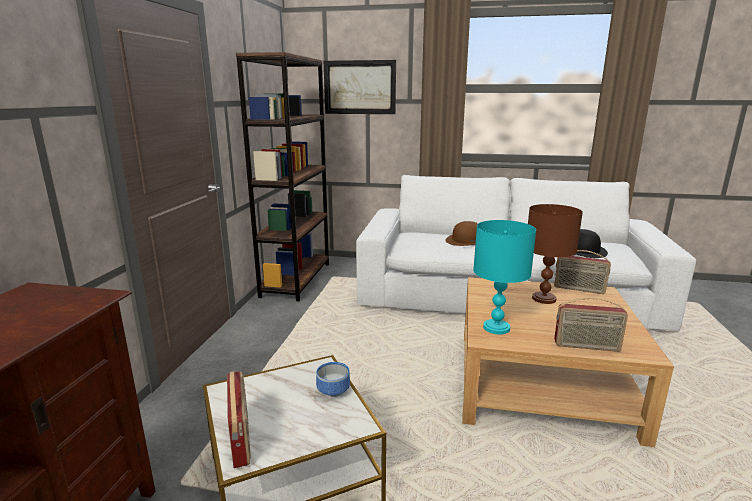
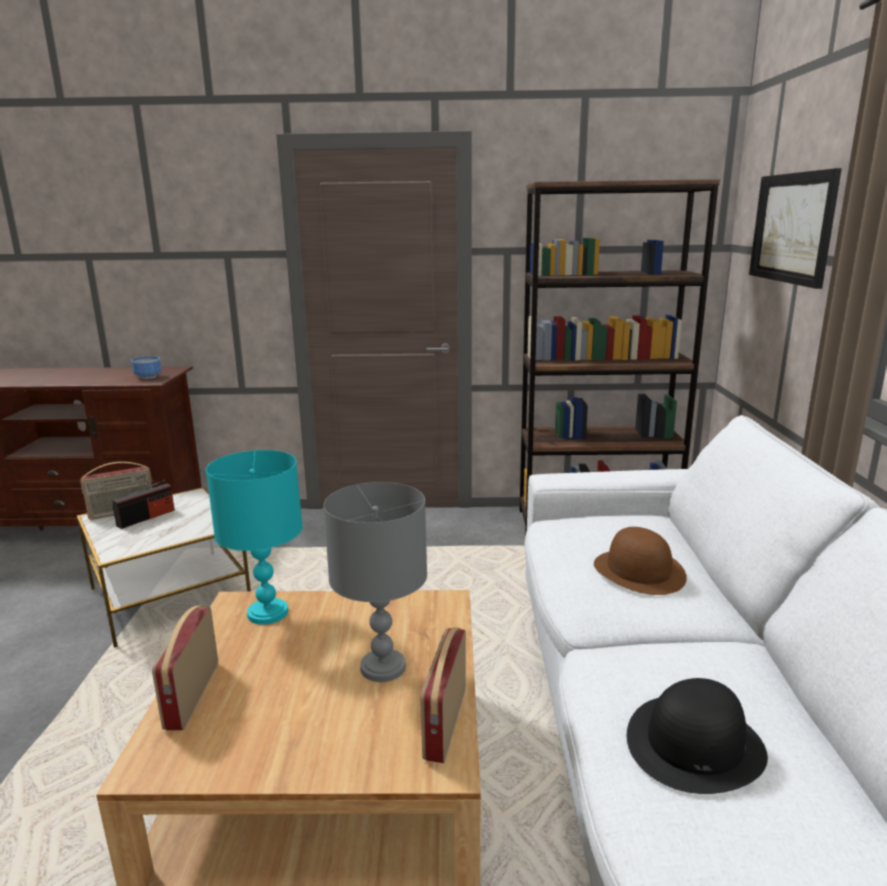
camera: 80 degrees right, 0 degrees up
(273, 416) = (146, 518): none -> radio
(332, 390) = (175, 535): bowl -> bowl (149, 377)
(544, 299) = (383, 668): brown table lamp -> grey table lamp

